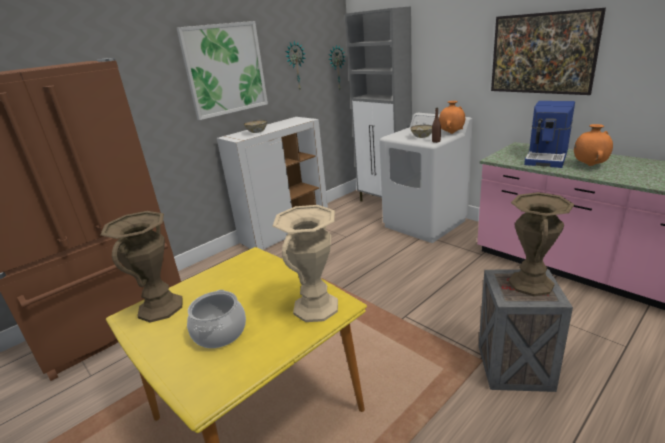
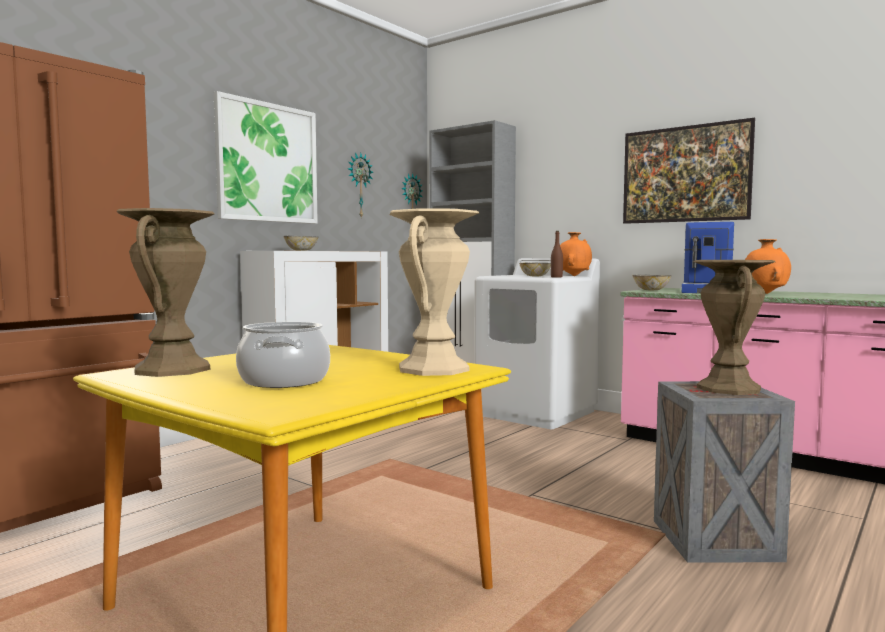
camera: 10 degrees left, 20 degrees down
(504, 155) = (651, 290): none -> bowl

